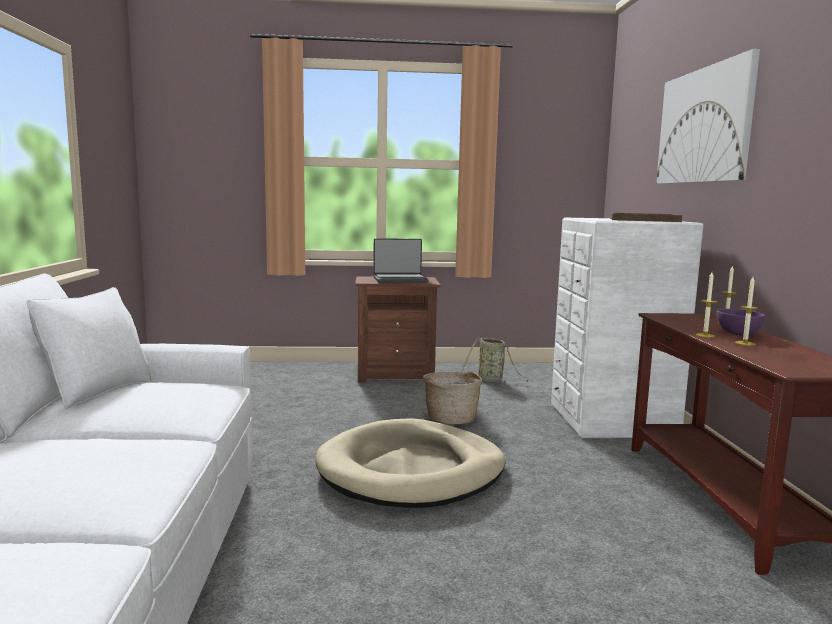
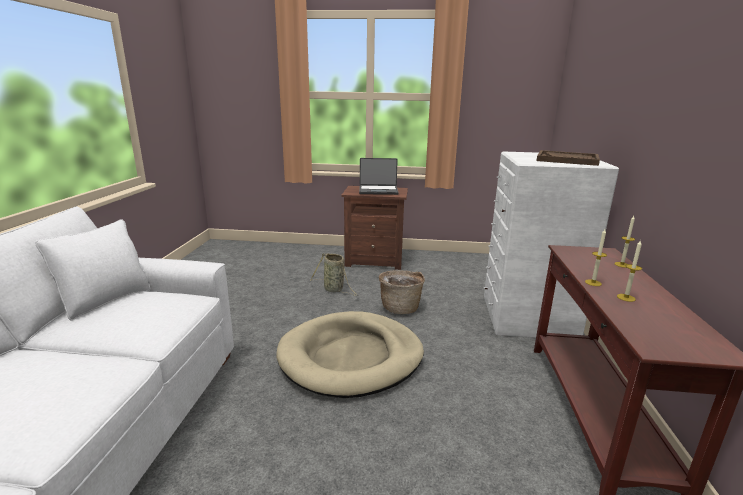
camera: 10 degrees right, 10 degrees up
(492, 380) = (445, 270): basket -> basket (335, 289)
(704, 126) = (633, 74): picture -> none
(738, 334) = (625, 283): purple bowl -> none

